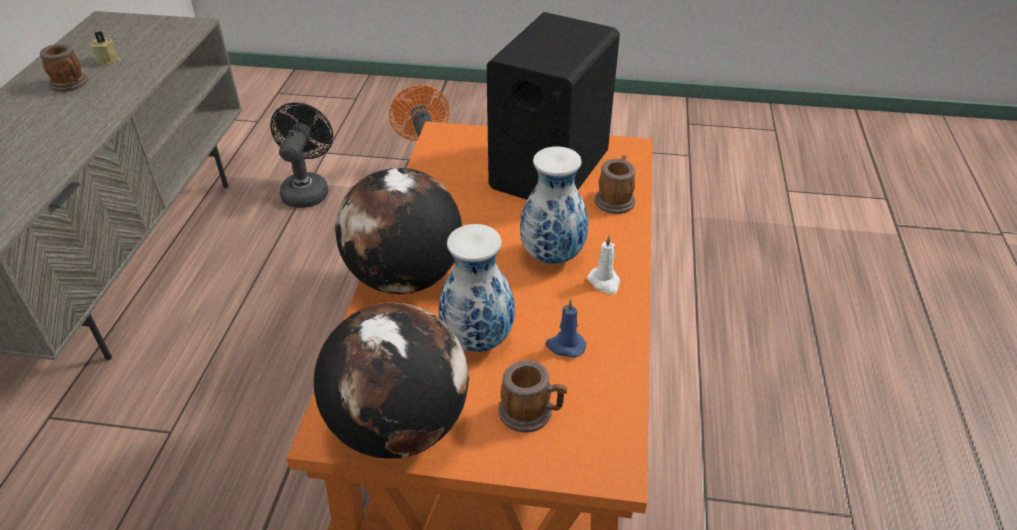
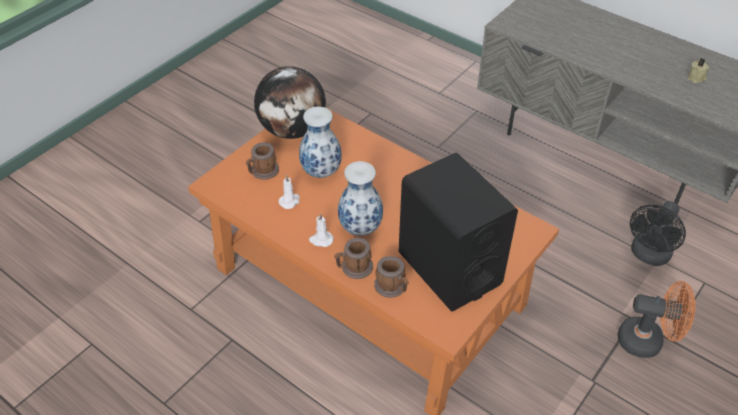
camera: 120 degrees right, 5 degrees up
(71, 84) = (663, 60): mug -> mug (354, 268)
(307, 189) = (648, 255): black fan -> black fan turned 90 degrees clockwise
(404, 278) = (388, 162): globe -> none
(565, 346) = (290, 201): blue candle -> white candle

